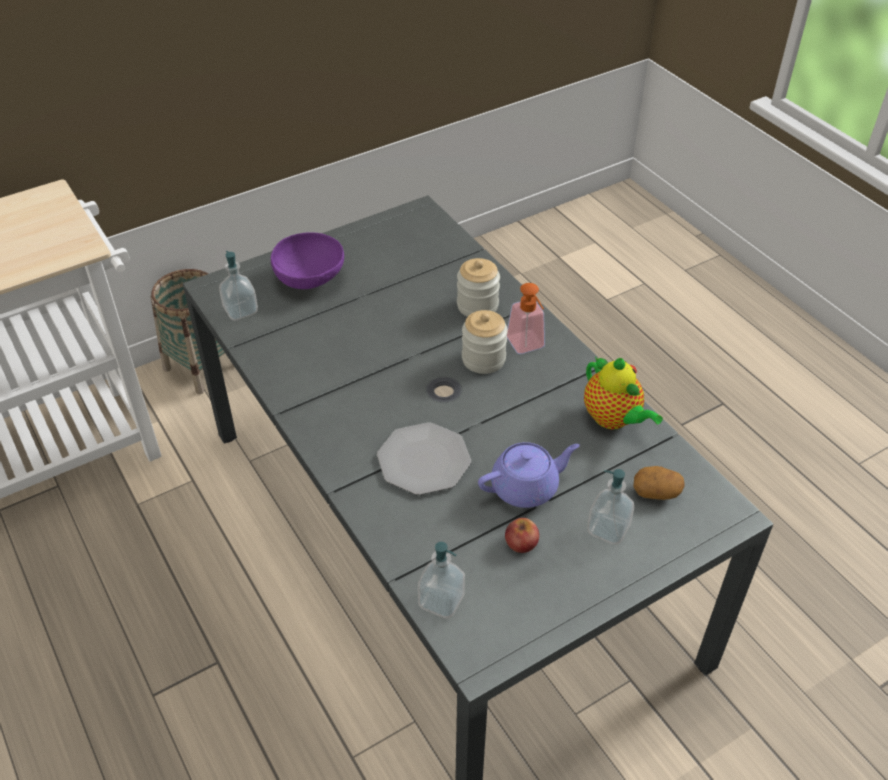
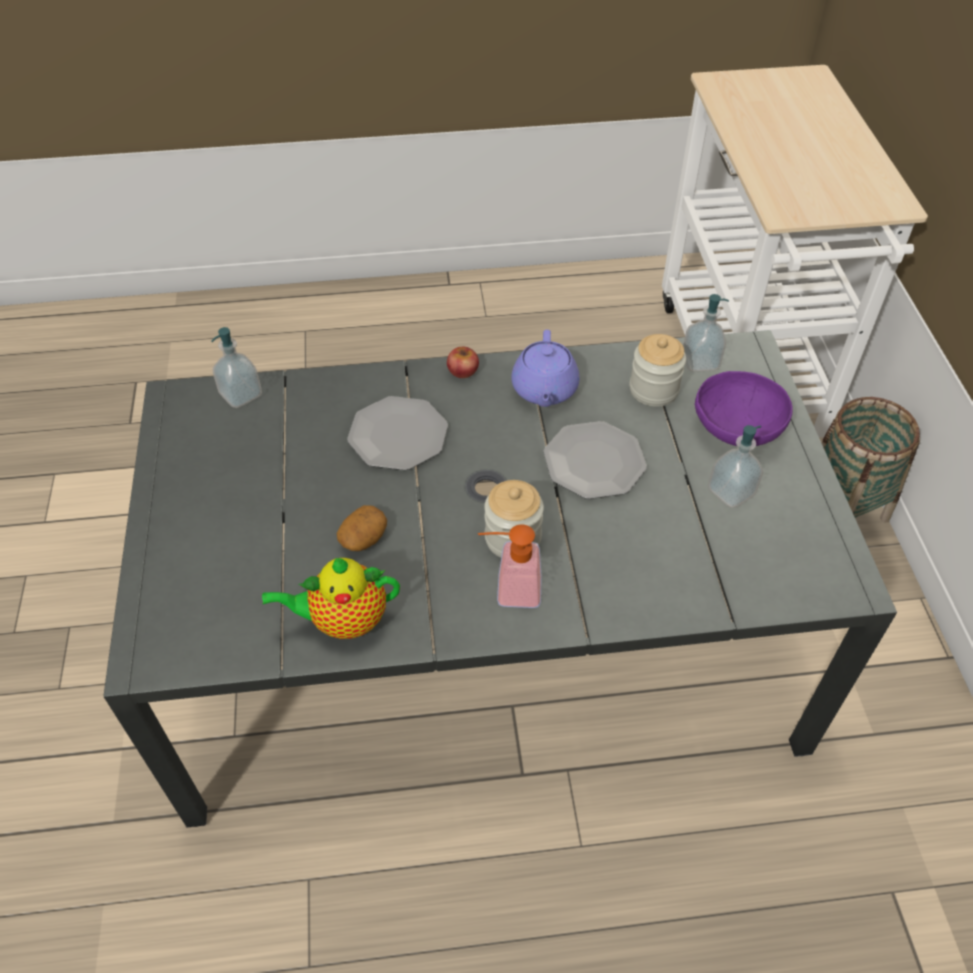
camera: 115 degrees right, 5 degrees up
(385, 339) = (594, 462): none -> plate
(477, 305) = (612, 570): jar -> jar (653, 389)
(521, 542) = (253, 469): apple -> apple (463, 370)
(526, 487) = (310, 499): purple teapot -> purple teapot (544, 390)
(608, 529) = (214, 541): soap dispenser -> soap dispenser (731, 492)
(656, 491) = (223, 607): potato -> potato (363, 538)

